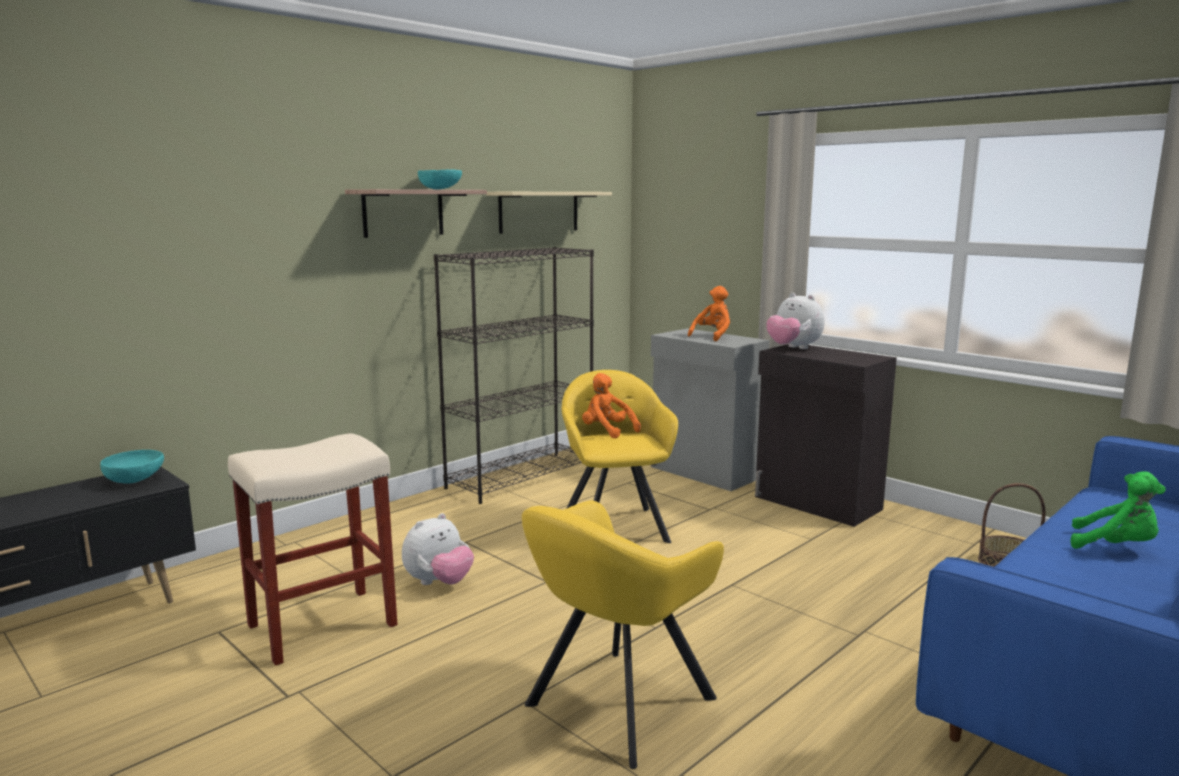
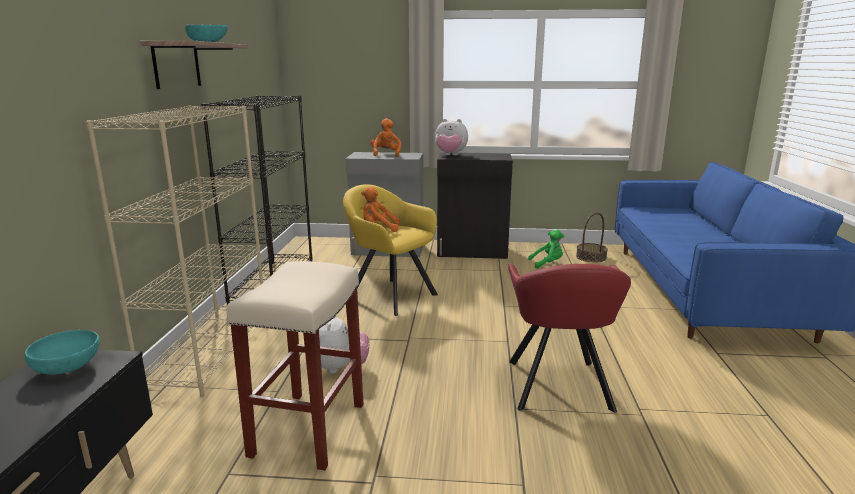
camera: 40 degrees left, 5 degrees up
(369, 524) = (210, 350): none -> beige bookcase
(539, 211) = (244, 65): beige shelf -> none
(614, 706) = (558, 388): yellow armchair -> red armchair
(1115, 546) = (680, 229): green plush toy -> green plush toy (547, 263)

